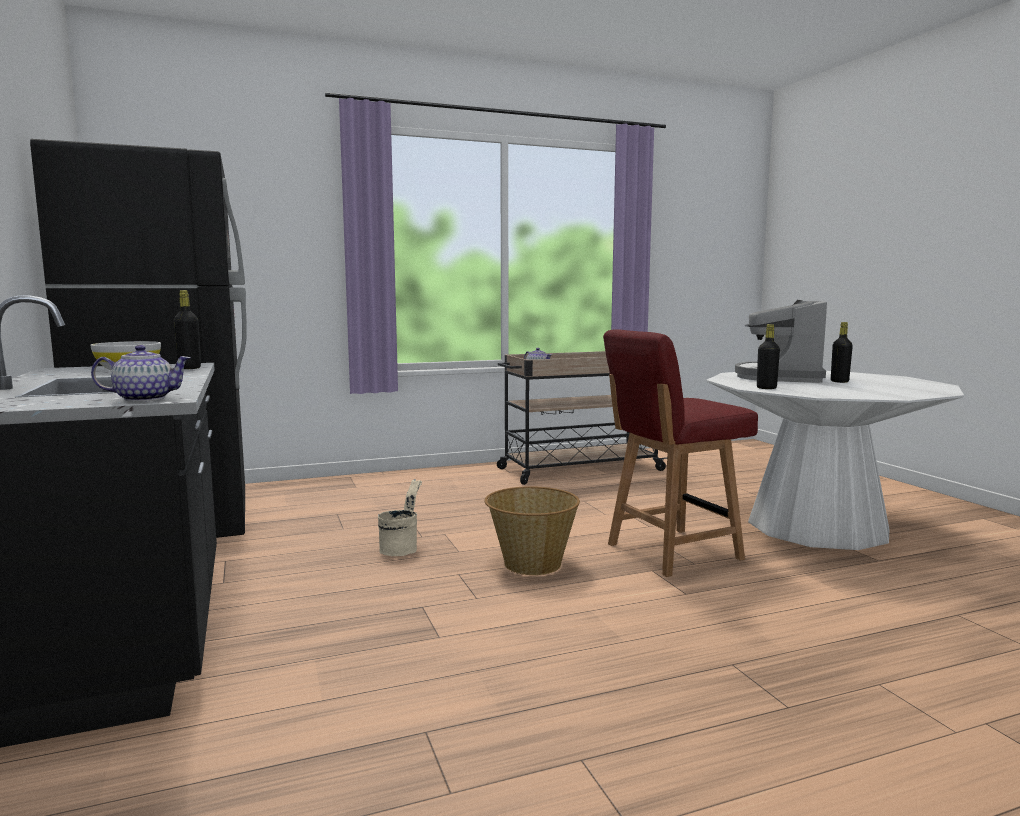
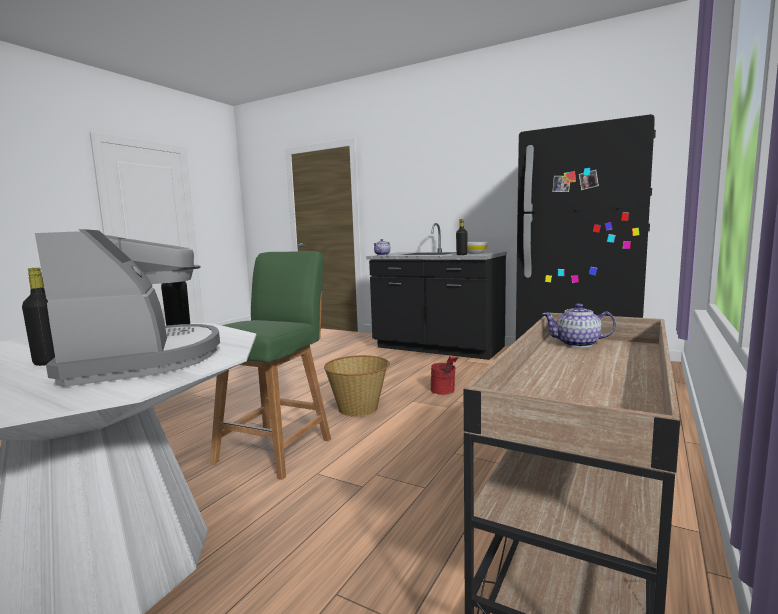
camera: 140 degrees right, 0 degrees up
(401, 548) = (444, 392): beige bucket -> red bucket
(671, 552) = (275, 449): red chair -> green chair

